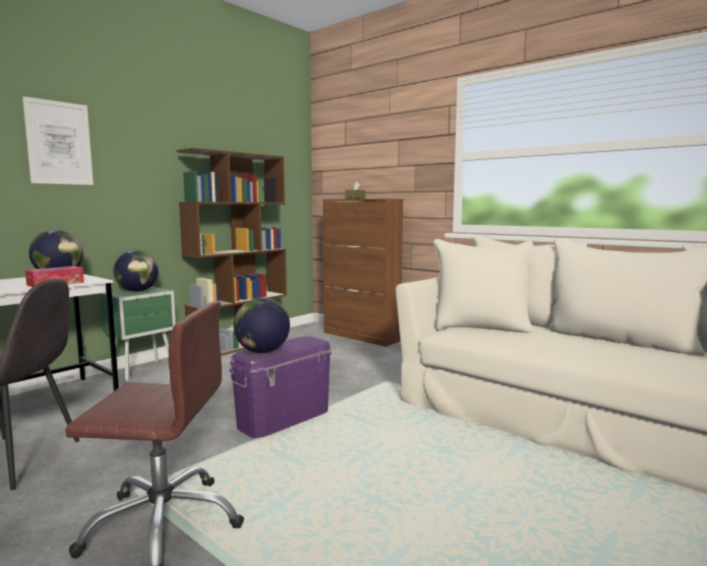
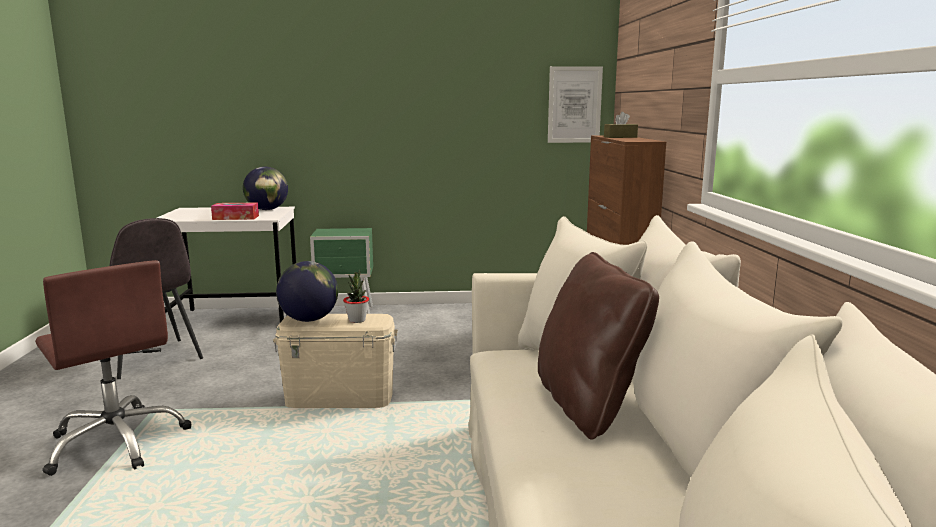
camera: 45 degrees right, 5 degrees up
(59, 143) = (283, 82): picture -> picture (574, 105)
(137, 291) = (343, 231): globe -> none
(240, 345) = (467, 309): brown bookcase -> none
(284, 419) = (340, 398): purple storage box -> beige storage box
(298, 343) = (357, 320): none -> potted plant
(546, 338) = (588, 405): none -> brown pillow

